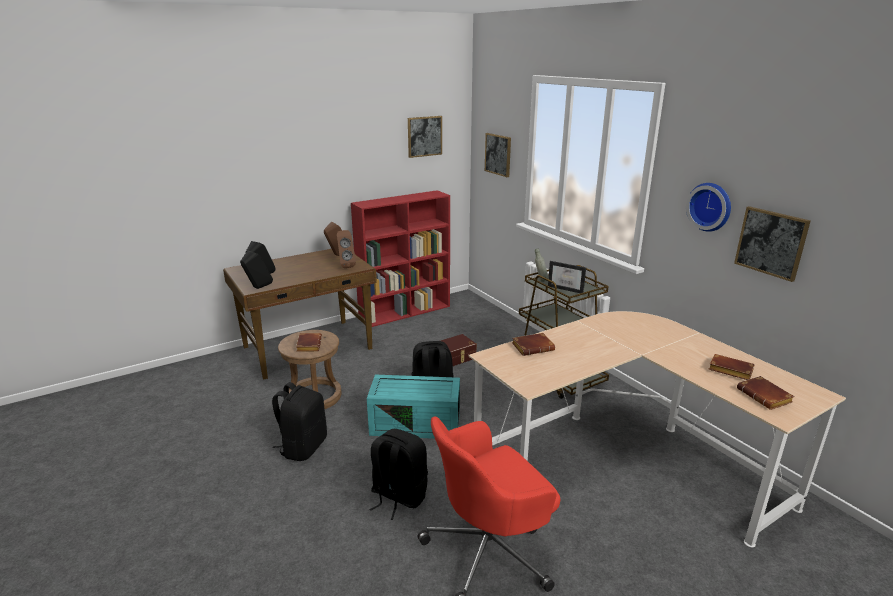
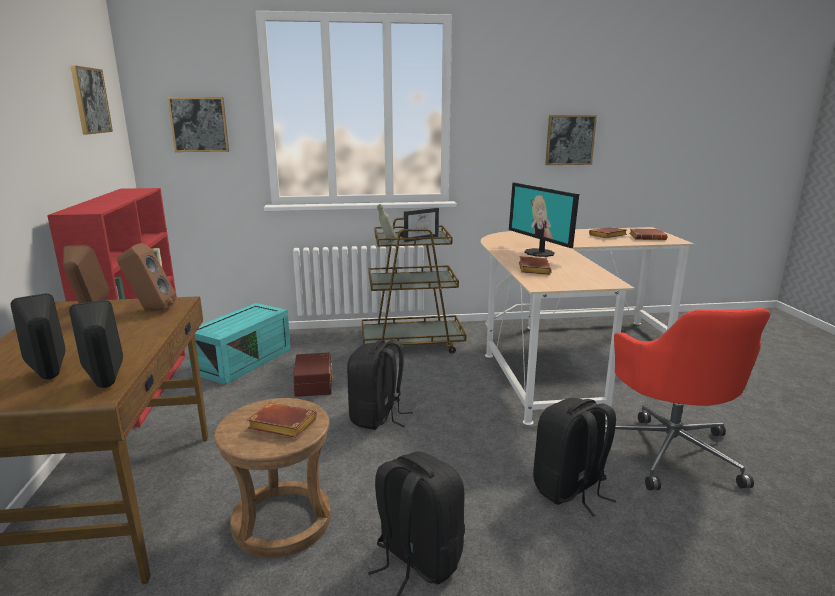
camera: 65 degrees left, 5 degrees down
(417, 423) = (432, 442): turquoise storage box -> turquoise storage box (243, 360)
(596, 343) = (540, 252): none -> monitor
(710, 206) = (516, 123): wall clock -> none

